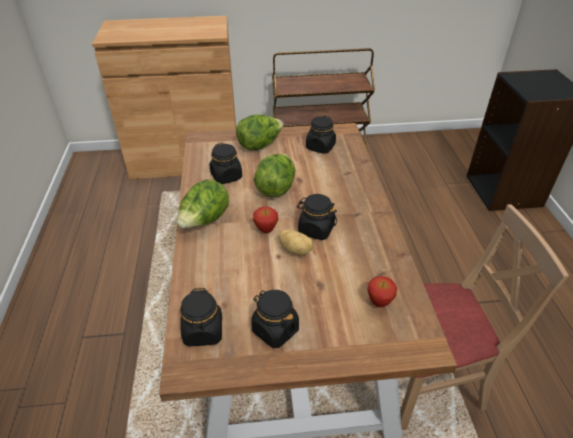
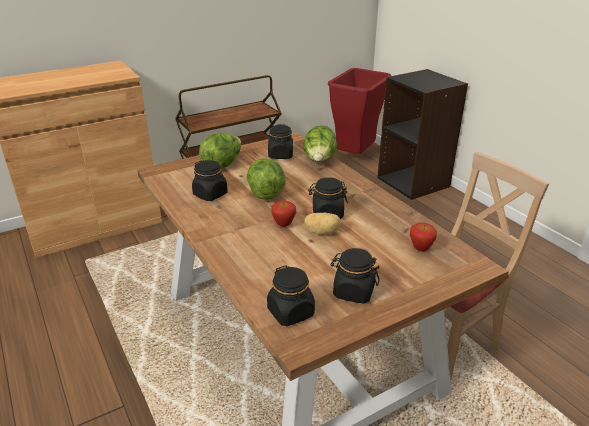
camera: 25 degrees left, 10 degrees down
(205, 221) = (219, 232): lettuce -> lettuce (319, 161)
(456, 145) = (354, 156): none -> red trash can

